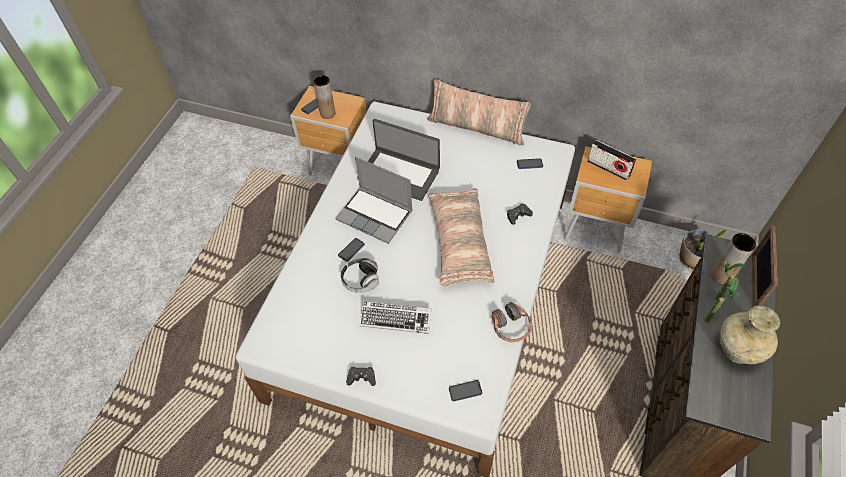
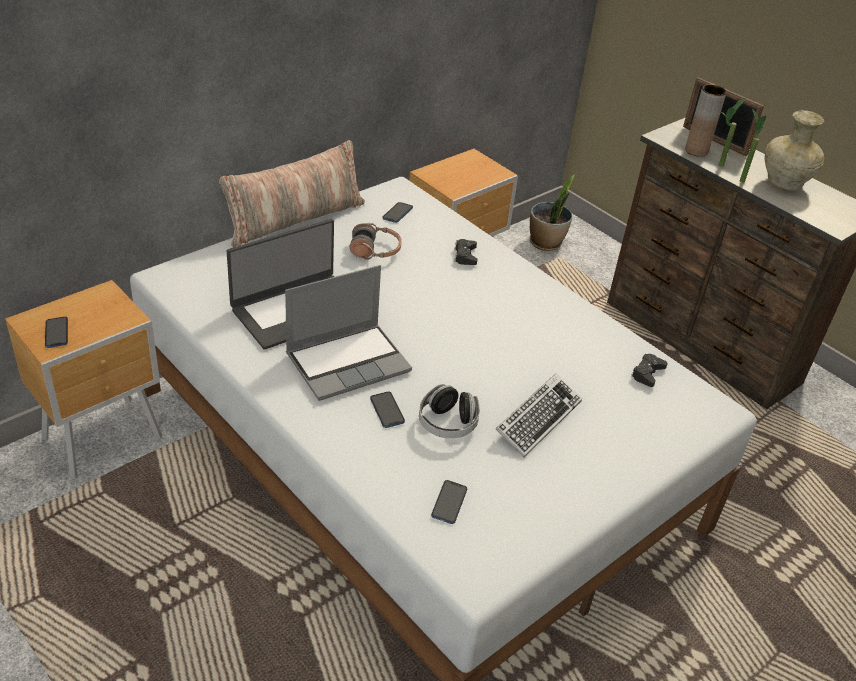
camera: 65 degrees left, 15 degrees down
(327, 113) = (93, 325): brown vase -> none
(361, 377) = (608, 491): black game controller -> black game controller (647, 373)
(459, 243) = (464, 315): pillow -> none
(465, 391) = (683, 408): phone -> phone (449, 503)
(510, 327) = (618, 334): headphones -> headphones (375, 250)
(608, 168) = (457, 174): radio -> none

